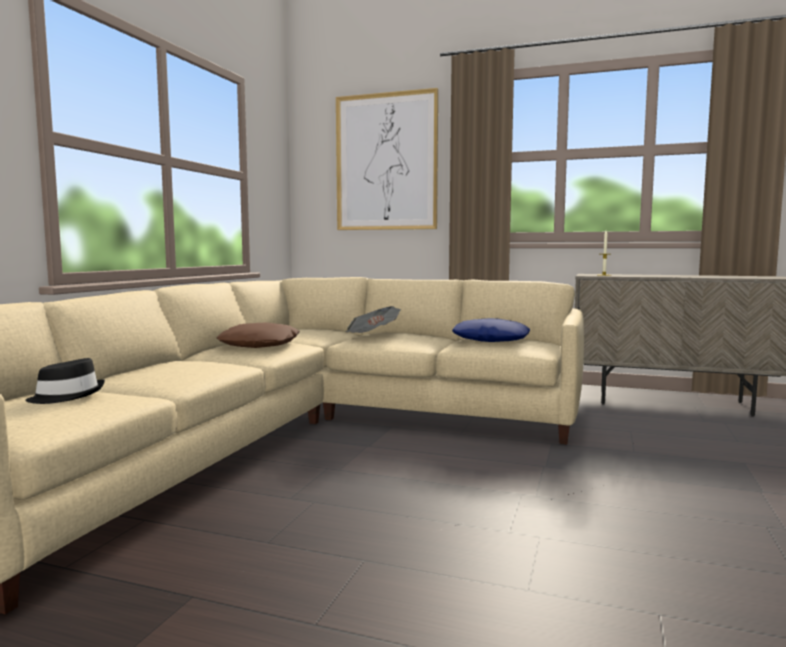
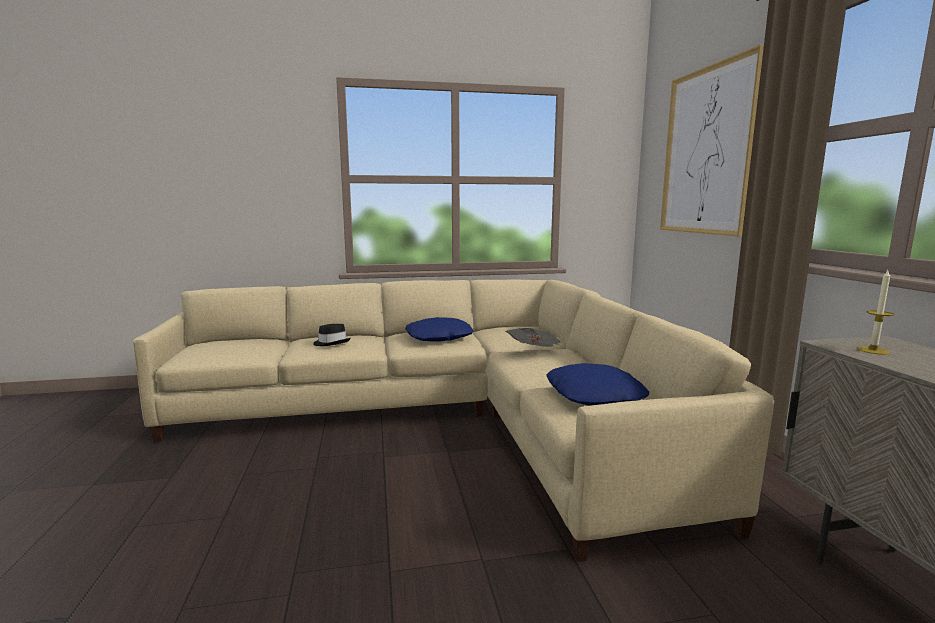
camera: 60 degrees right, 5 degrees up
(67, 396) = (247, 345): black hat -> black hat (331, 343)
(260, 345) = (439, 337): brown pillow -> blue pillow

